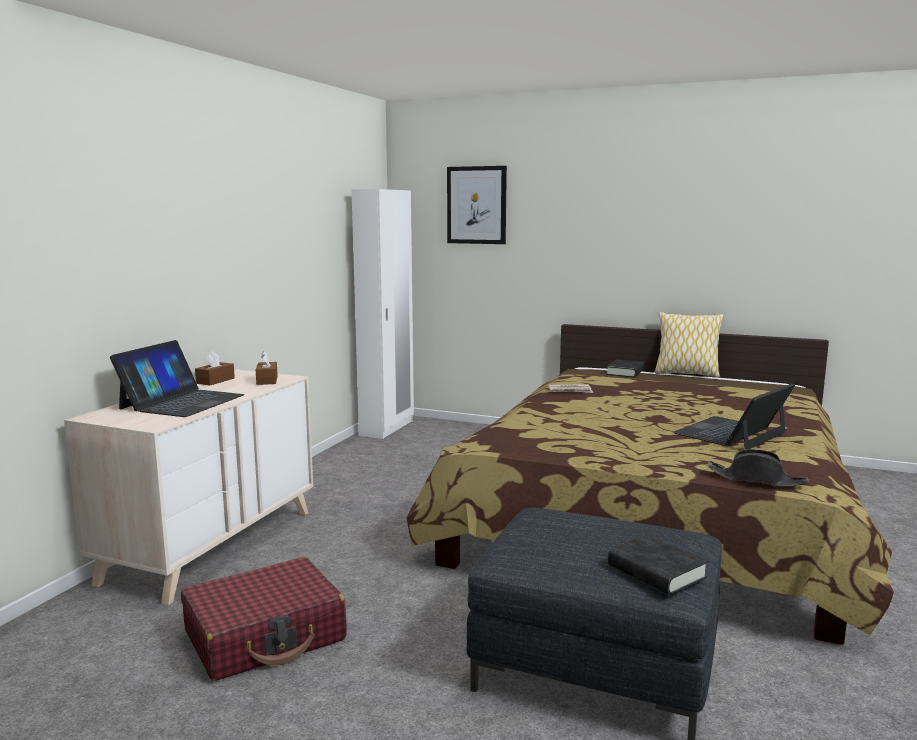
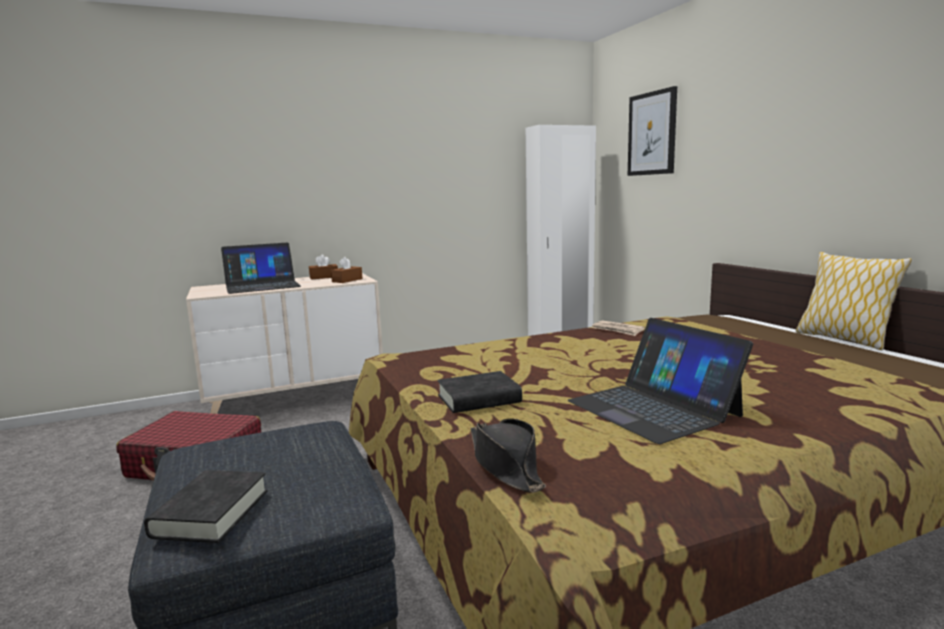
camera: 45 degrees right, 0 degrees up
(625, 372) = (754, 325): black book -> black book (479, 399)
(731, 433) = (653, 408): laptop -> laptop turned 120 degrees counterclockwise

